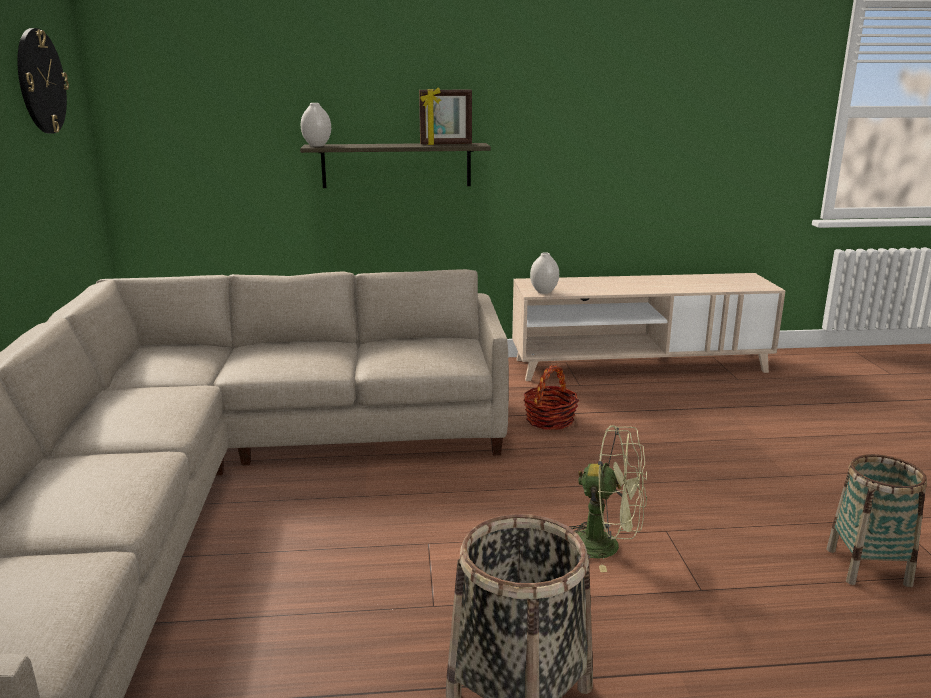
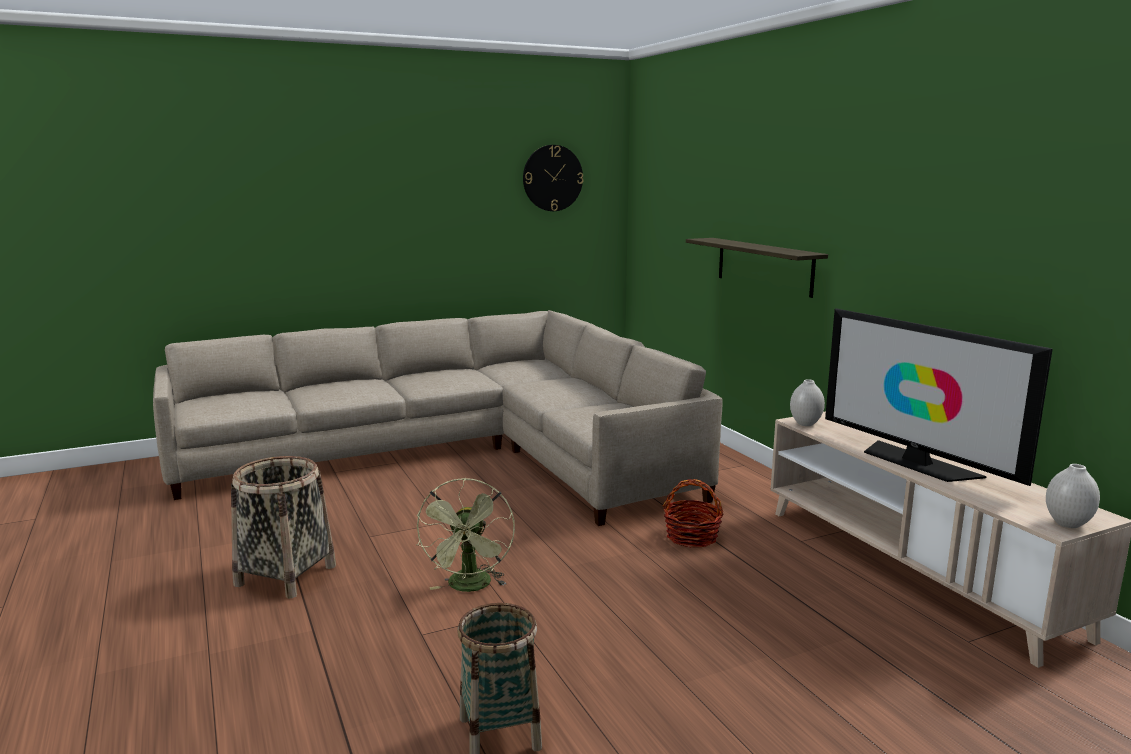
camera: 70 degrees right, 5 degrees down
(317, 145) = (706, 239): white vase -> white vase (1068, 524)
(446, 144) = (782, 250): picture frame -> none
(647, 286) = (916, 462): none -> television

